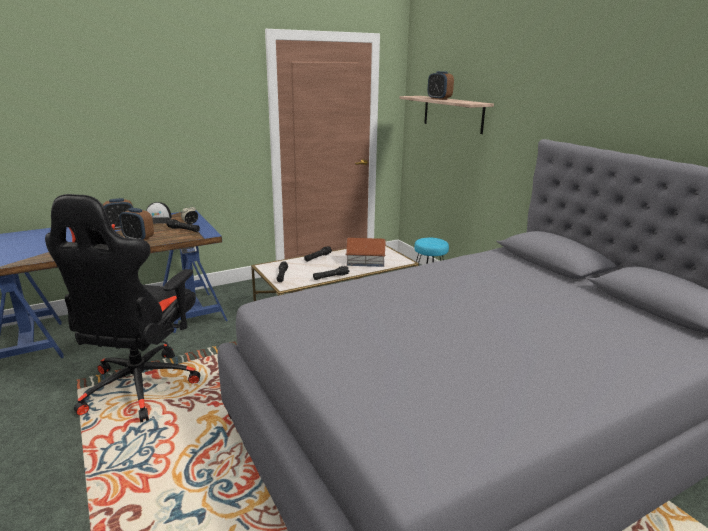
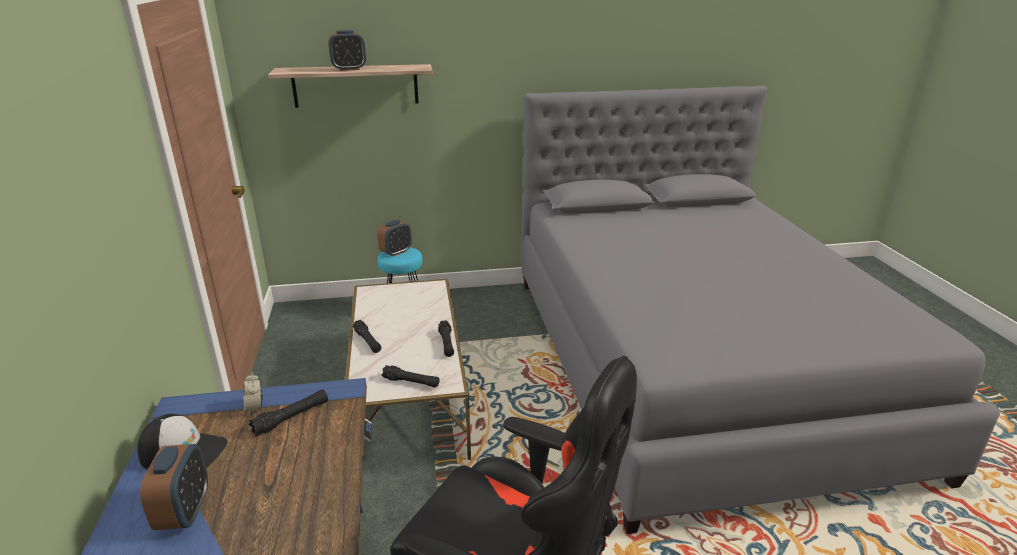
camera: 70 degrees left, 5 degrees up
(138, 239) = (300, 480): alarm clock -> alarm clock (396, 252)
(366, 261) = (415, 309): toy house -> none

